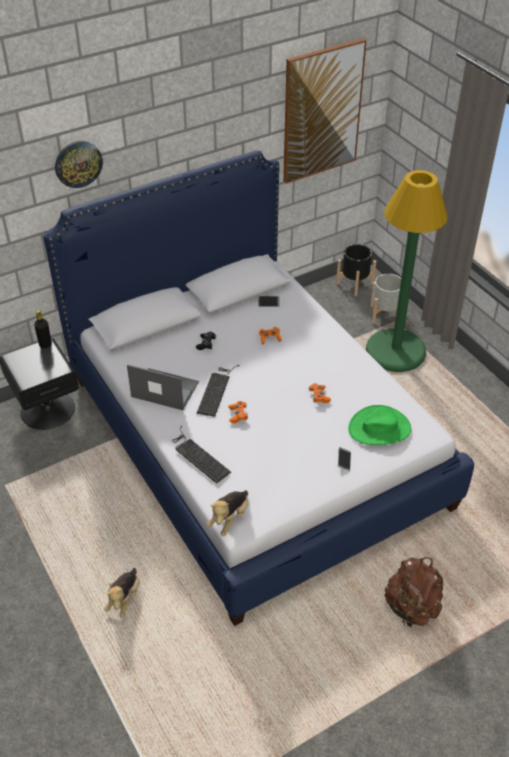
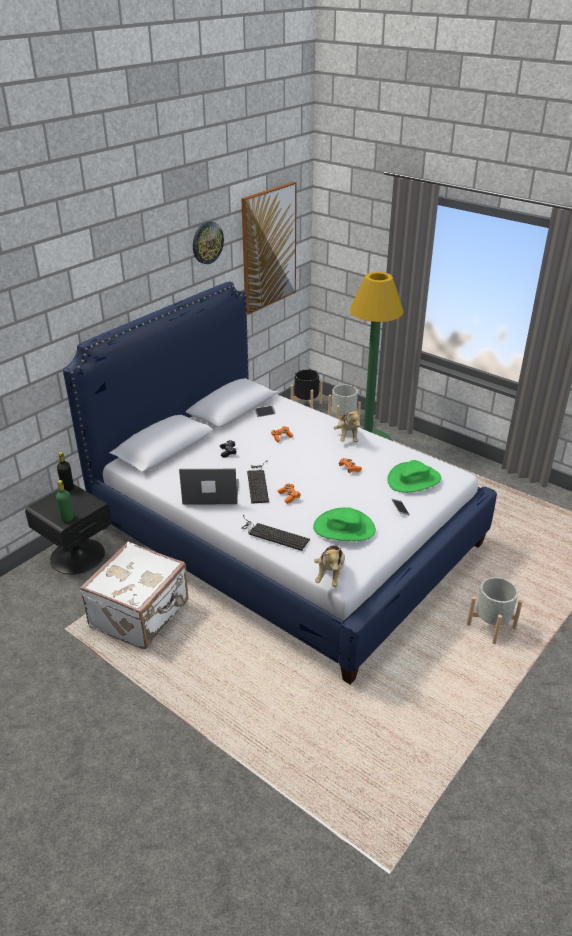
camera: 20 degrees left, 10 degrees down
(30, 379) = (67, 518): none -> green bottle
(77, 490) = (141, 615): none -> white suitcase
(78, 164) = (87, 298): wall clock -> wall clock (207, 242)
(124, 598) = (235, 692): plush toy -> plush toy (347, 437)
(272, 469) = (344, 528): none -> green hat
(411, 607) = (491, 626): brown backpack -> grey planter

